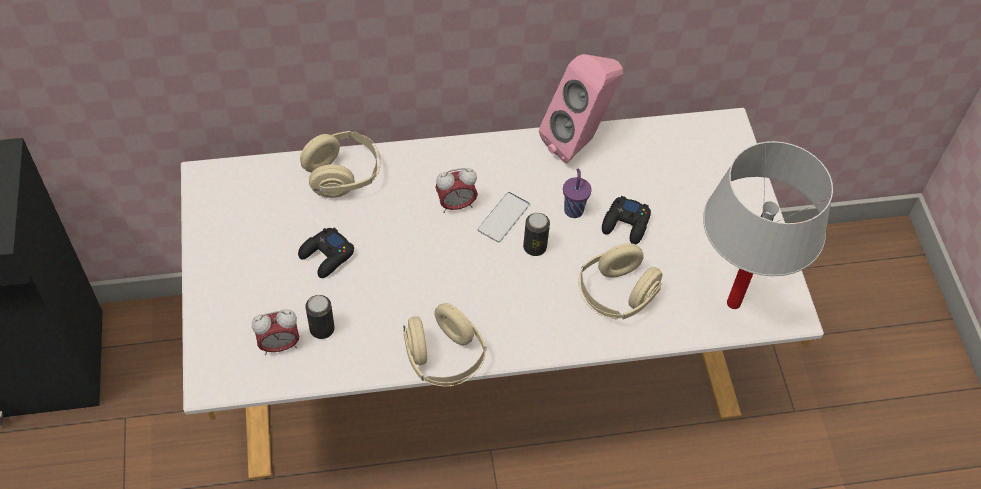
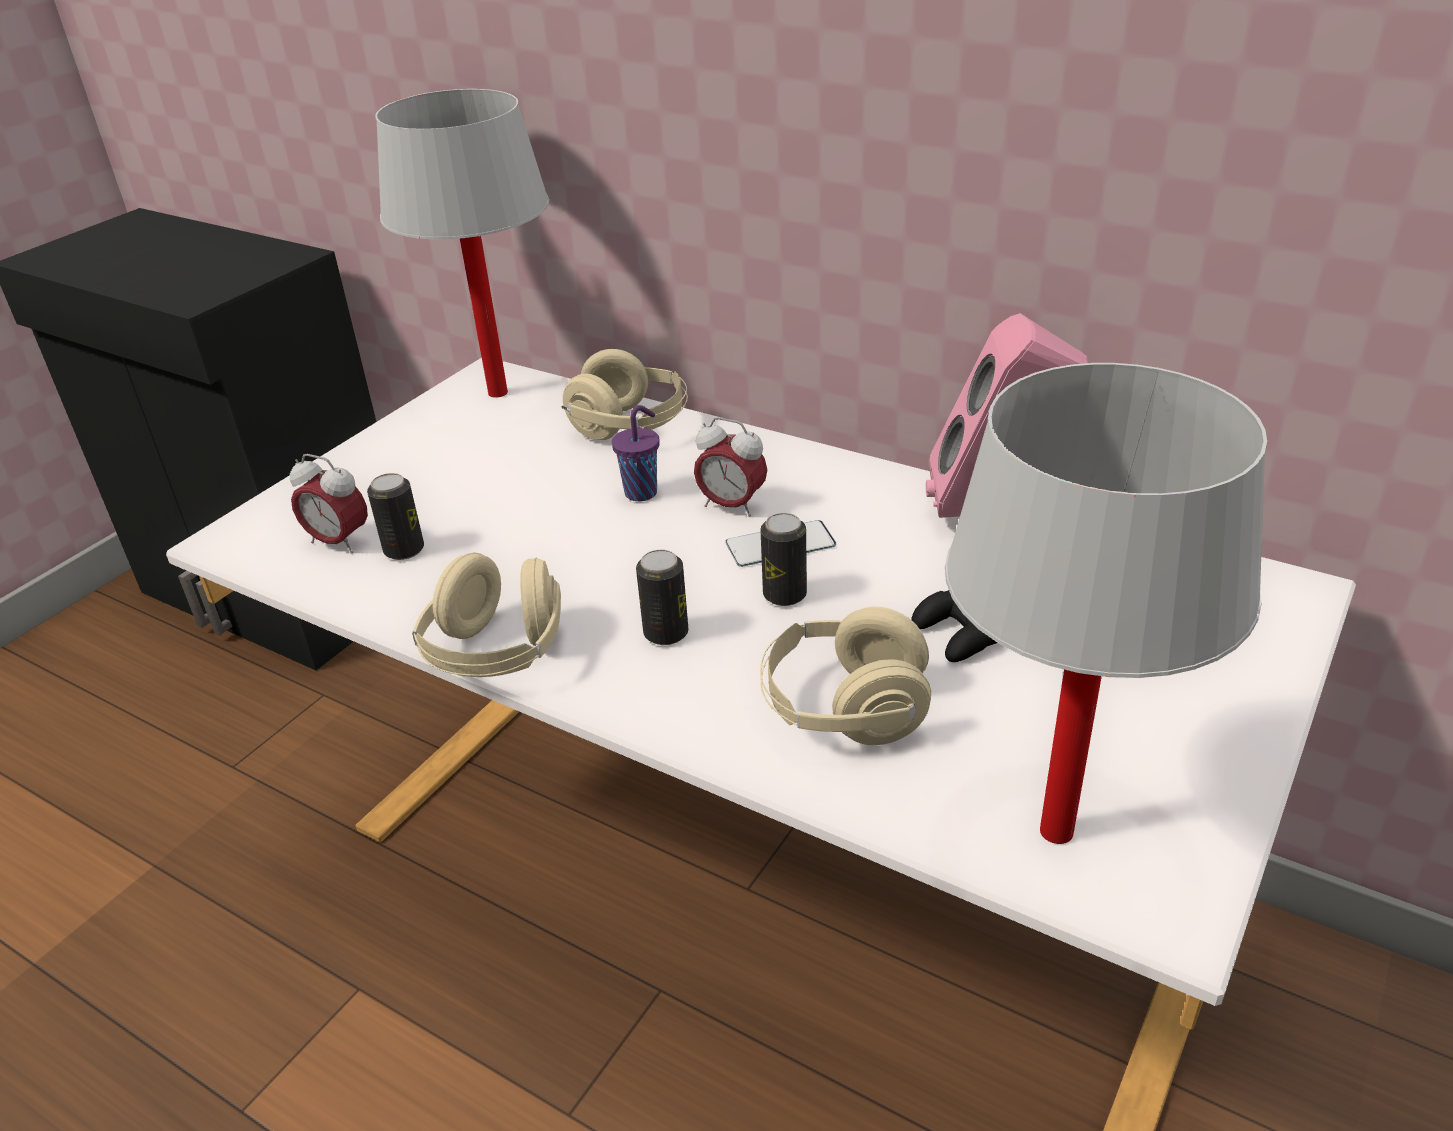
camera: 45 degrees right, 20 degrees down
(232, 189) = (498, 393): none -> white table lamp
(326, 256) = (509, 487): black game controller -> none
(506, 300) = (666, 633): none -> can
(573, 209) = (897, 579): purple cup -> purple cup (642, 492)

